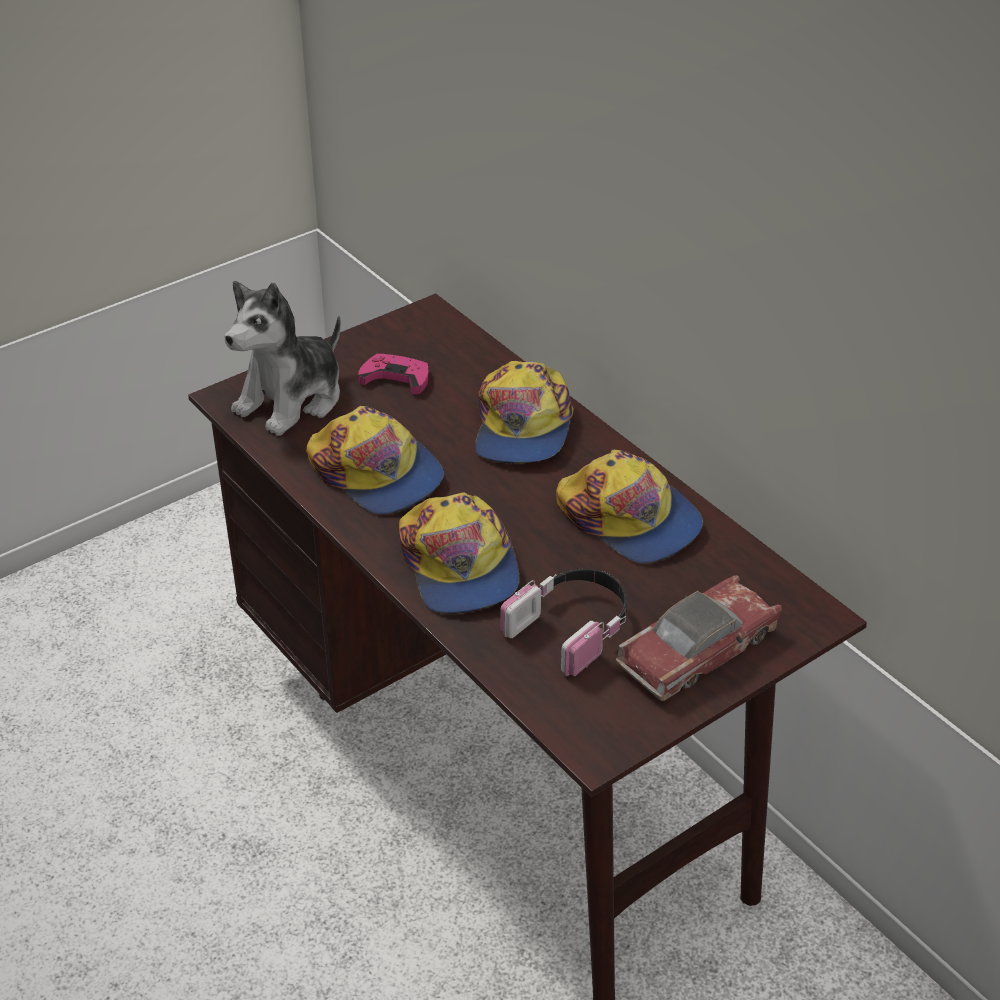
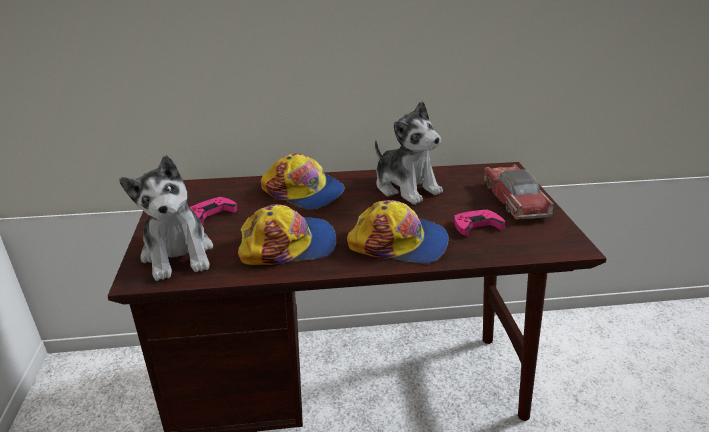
camera: 60 degrees left, 10 degrees down
(572, 627) = (476, 225): headphones -> pink game controller
(630, 519) = (406, 187): cap -> plush toy

